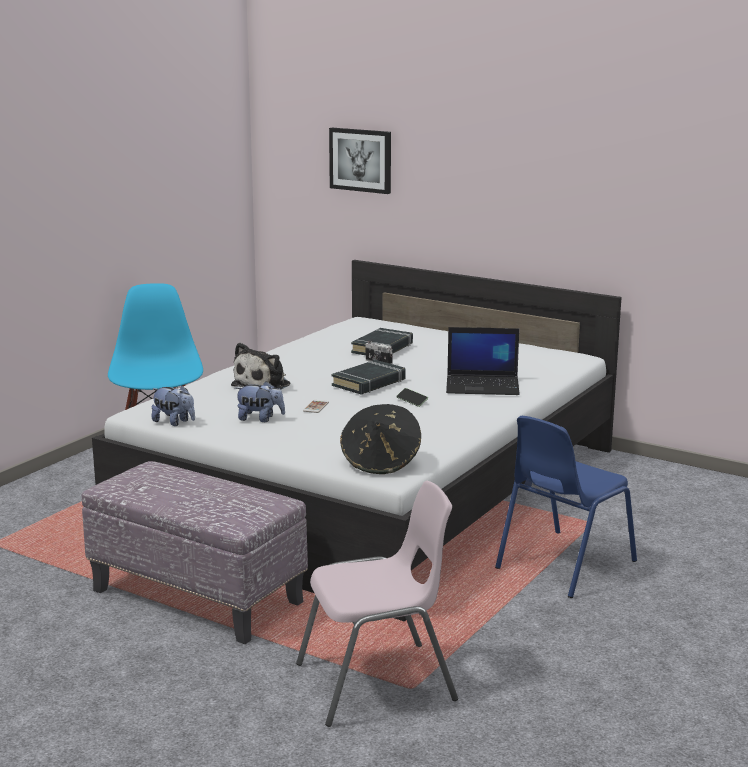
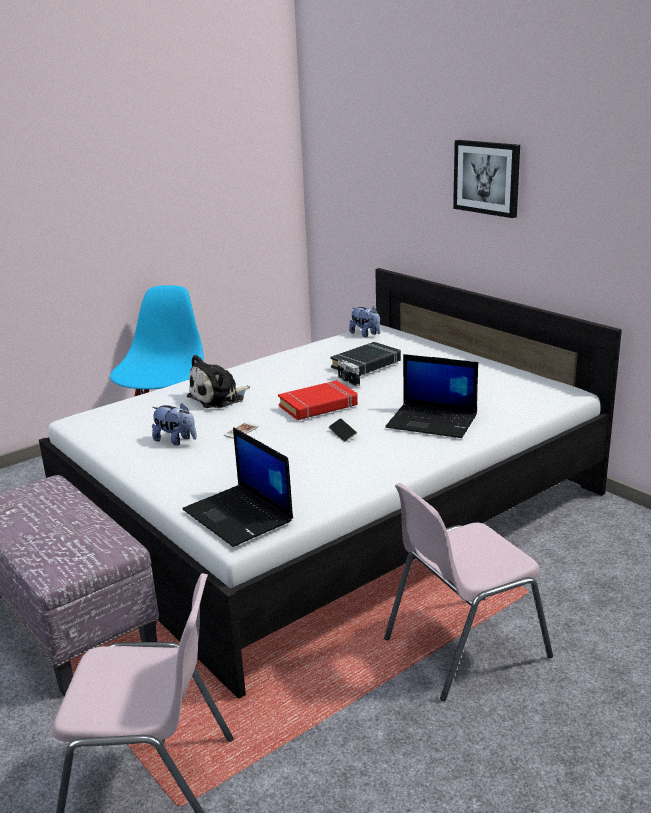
camera: 20 degrees right, 5 degrees up
(174, 422) = (96, 435): plush toy -> plush toy (366, 334)
(361, 160) = (385, 168): picture -> picture (487, 177)
(369, 383) = (318, 406): black book -> red book
(381, 462) = (239, 516): black hat -> laptop
(563, 565) = (462, 647): blue chair -> pink chair

